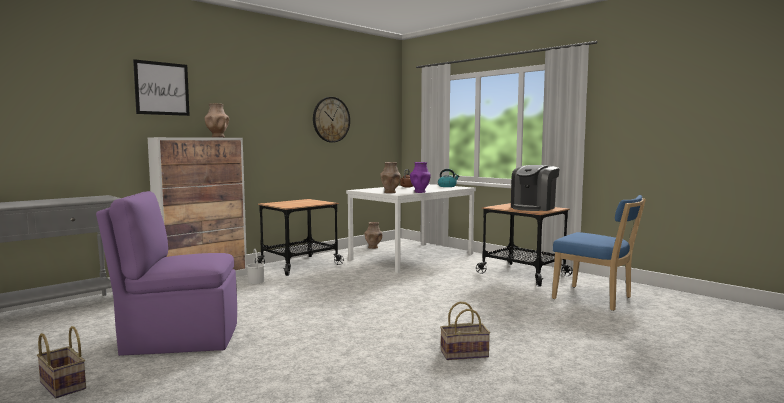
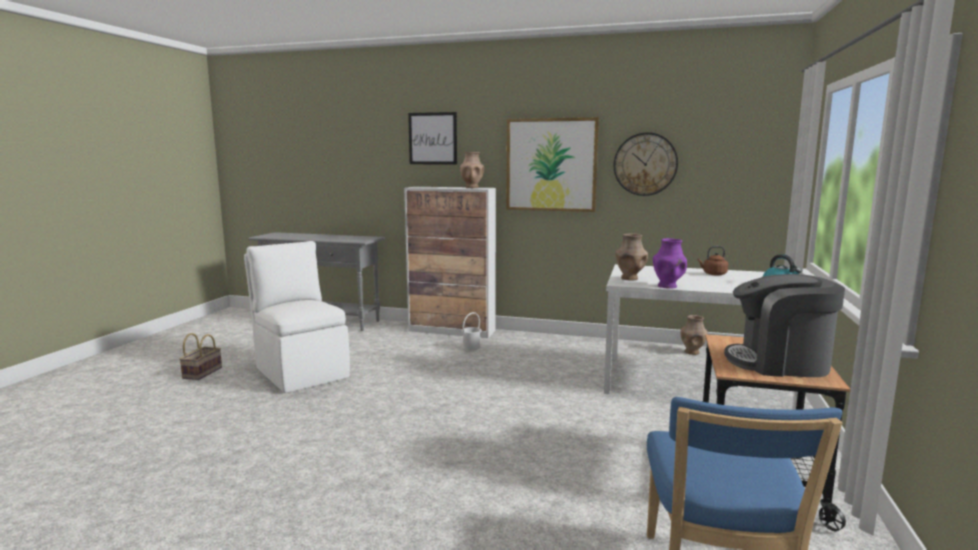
camera: 60 degrees right, 5 degrees up
(178, 339) = (301, 372): purple chair -> white chair
(271, 118) = (551, 165): none -> picture
(299, 265) = (551, 345): cart -> none
(465, 353) = (339, 507): basket -> none

